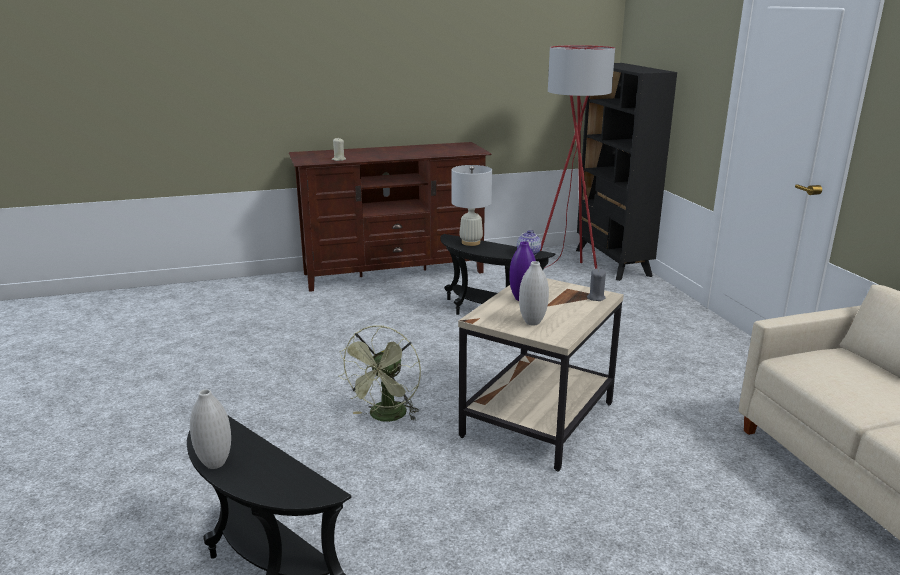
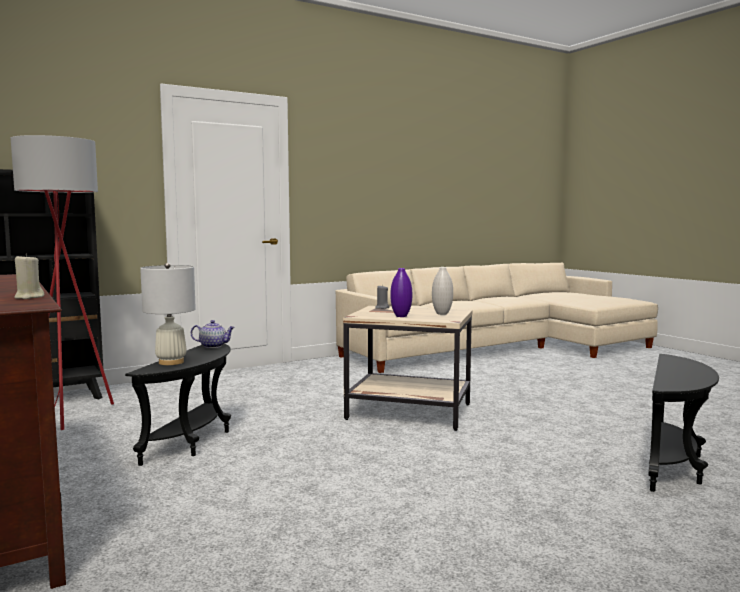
camera: 105 degrees left, 15 degrees down
(215, 463) = (703, 377): white vase -> none
(386, 417) = (452, 458): green fan -> none

